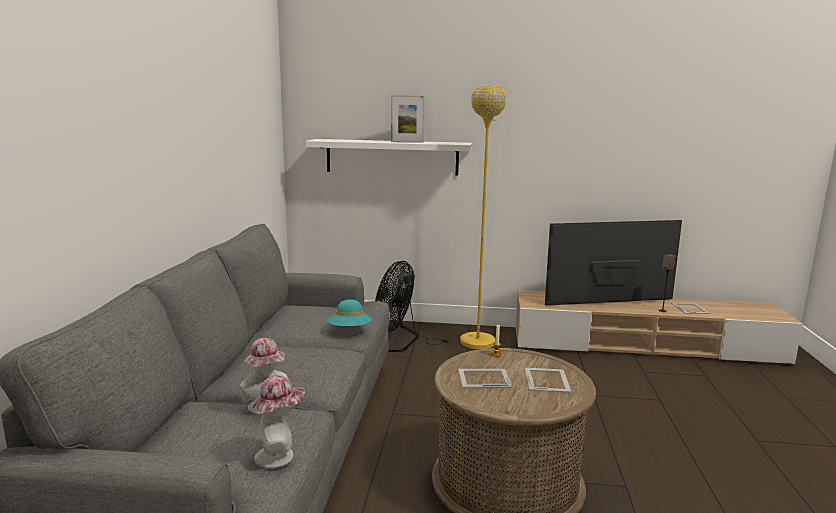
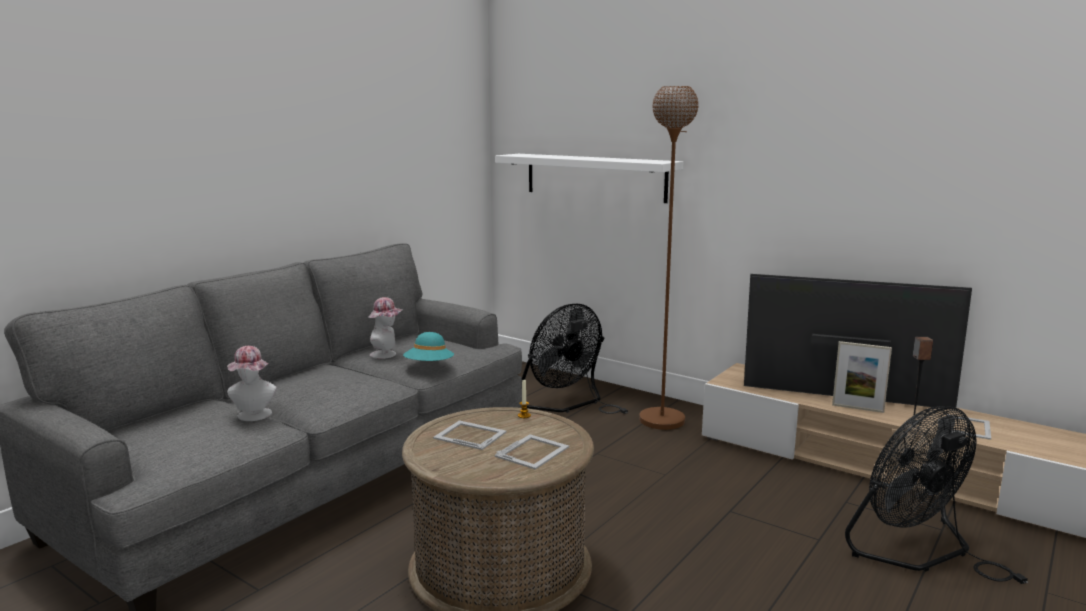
camera: 30 degrees right, 0 degrees up
(279, 455) = (203, 454): hat -> hat (386, 354)
(407, 142) = (599, 159): picture frame -> picture frame (857, 408)
(477, 342) = (662, 420): yellow floor lamp -> brown floor lamp
(715, 390) = (929, 550): none -> black fan

